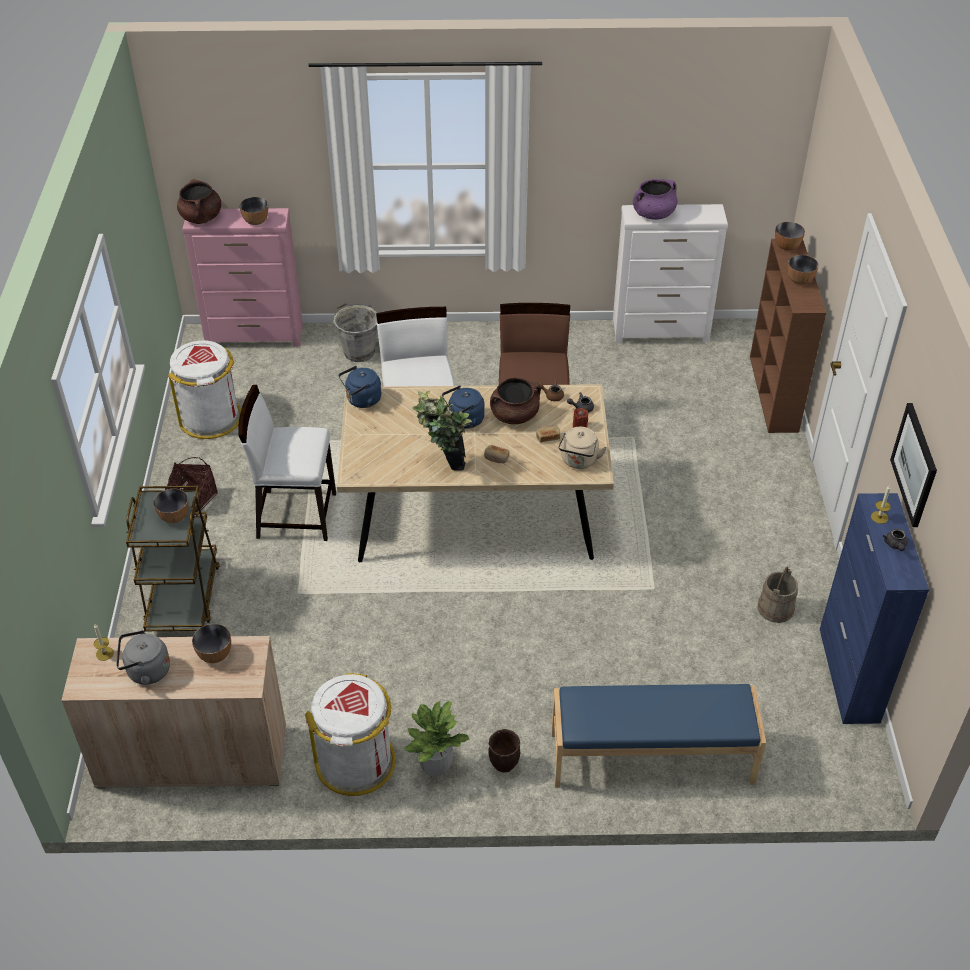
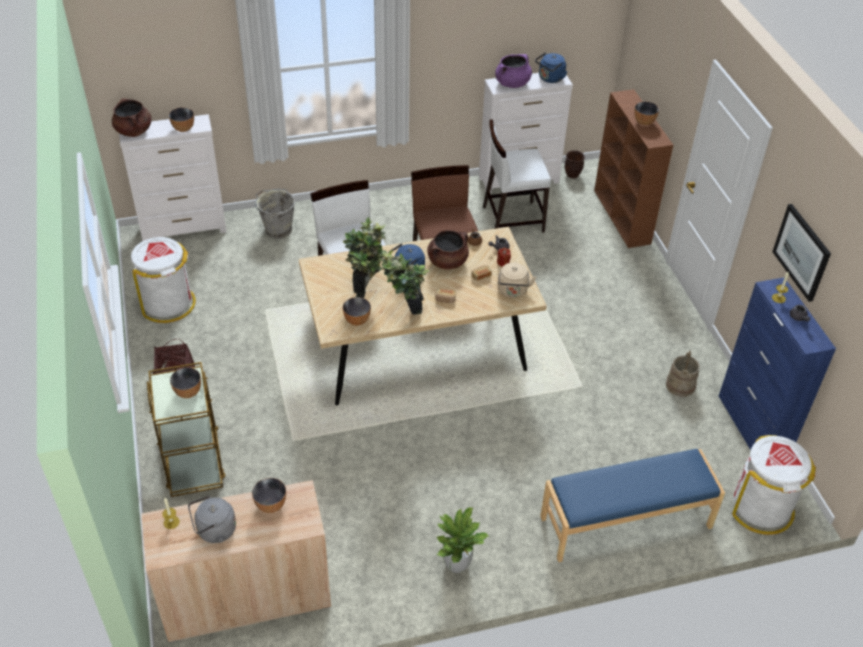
camera: 15 degrees left, 0 degrees up
(255, 337) = (184, 229): pink dresser -> white dresser
(295, 515) = (269, 374): white chair -> white chair (512, 219)
(356, 762) = (389, 574): white trash can -> white trash can (762, 508)
(362, 400) = (316, 268): blue kettle -> blue kettle (550, 79)
(411, 432) = (367, 288): none -> potted plant
(503, 765) = (511, 552): brown planter -> brown planter (572, 175)
(786, 247) = (624, 97): bowl -> bowl (357, 320)

